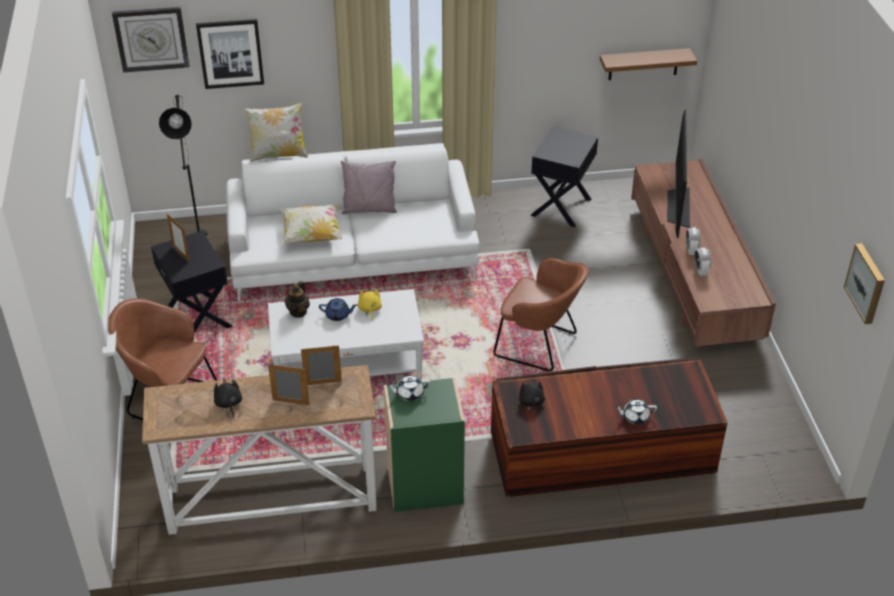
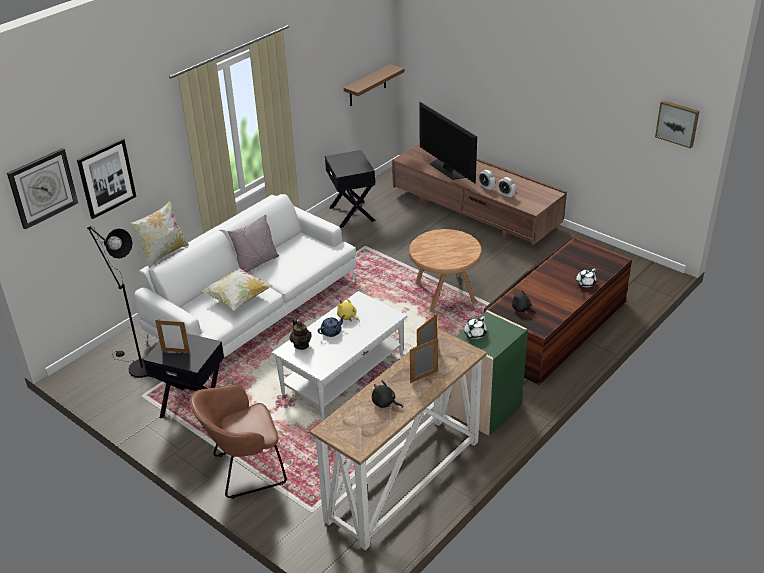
camera: 40 degrees left, 5 degrees down
(539, 346) = (444, 294): brown armchair -> brown side table

